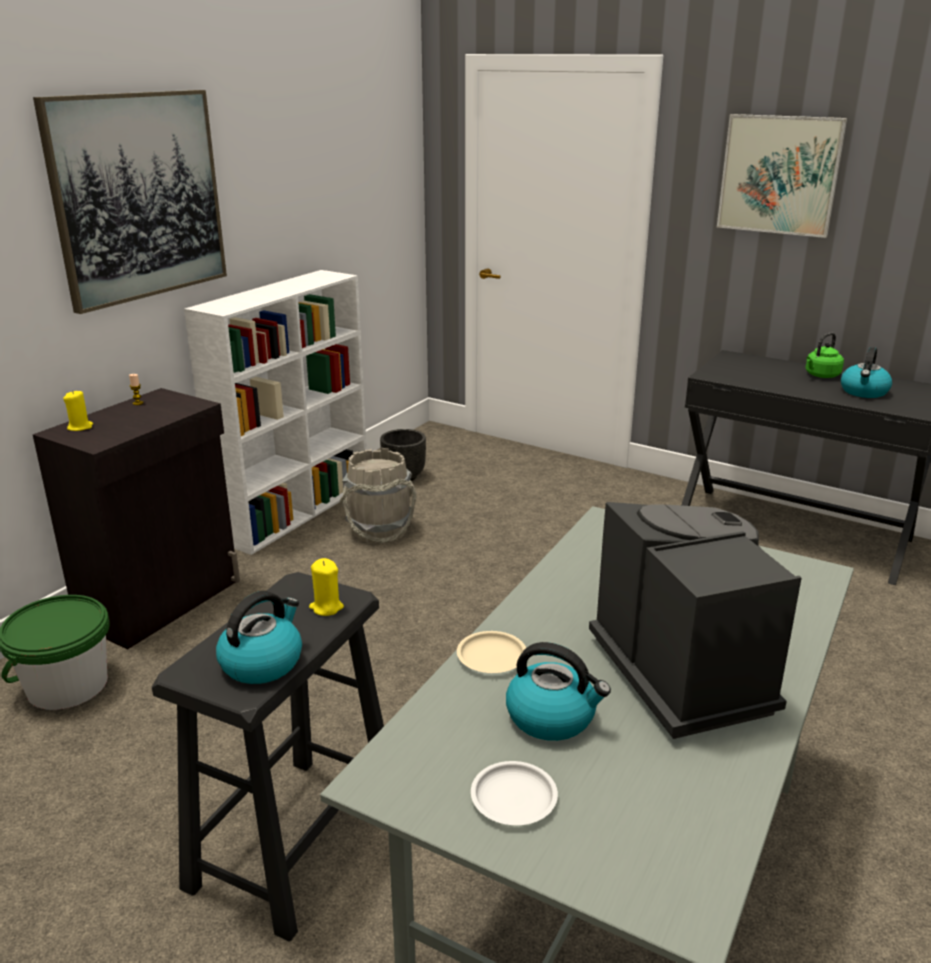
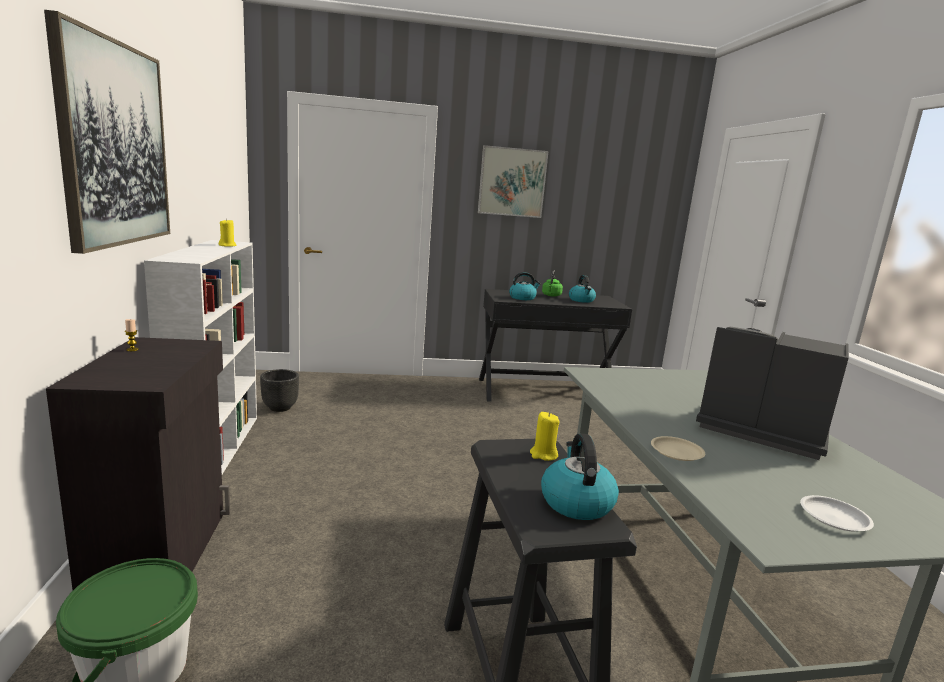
camera: 40 degrees left, 10 degrees down
(80, 427) = (100, 374): yellow candle -> yellow candle (227, 245)
(380, 530) = (305, 446): grey bucket -> none
(552, 717) = (761, 471): kettle -> kettle (522, 298)

